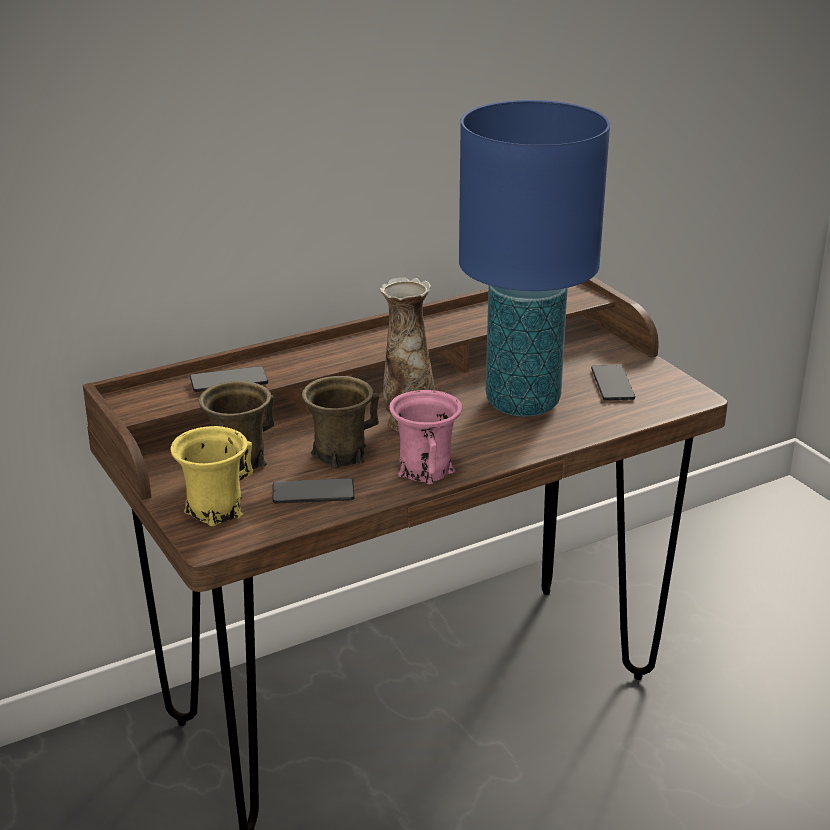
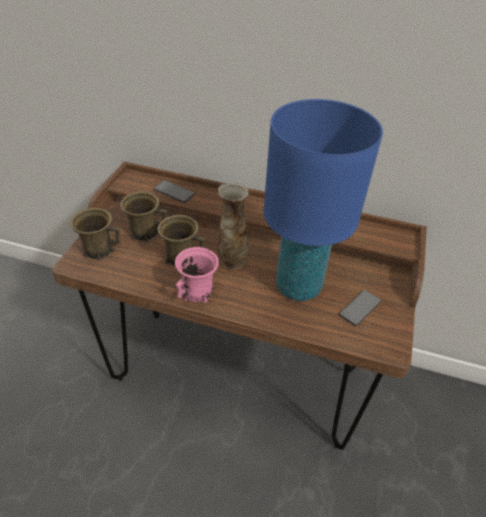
camera: 45 degrees right, 15 degrees up
(214, 509) = (98, 249): yellow mug -> brown mug
(313, 493) = (140, 269): phone -> none

